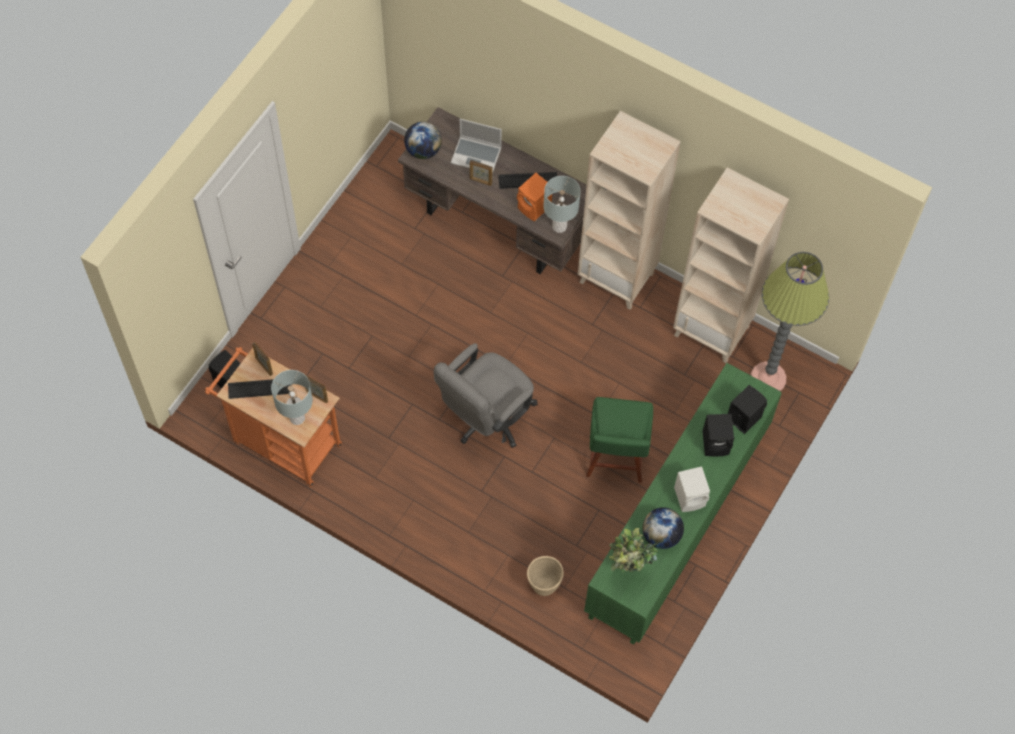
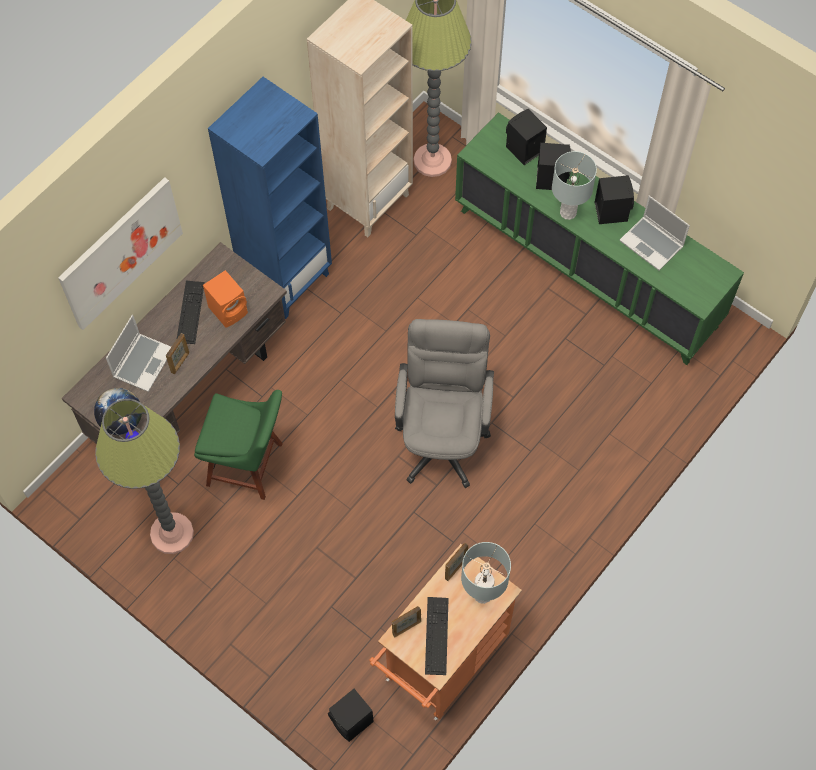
camera: 80 degrees left, 0 degrees up
(371, 231) = (172, 533): none -> floor lamp
(486, 419) = (443, 435): grey office chair -> grey office chair turned 135 degrees counterclockwise
(522, 90) = (121, 252): none -> picture
(543, 586) = (648, 402): beige planter -> none
(559, 226) = (260, 288): grey table lamp -> grey table lamp (568, 213)
(615, 459) = (507, 314): green chair -> green chair (249, 465)
(617, 278) = (286, 280): beige bookcase -> blue bookcase
(627, 572) = (692, 281): potted plant -> none
(661, 535) = (652, 244): globe -> laptop
(691, 497) = (611, 211): white speaker -> black speaker

